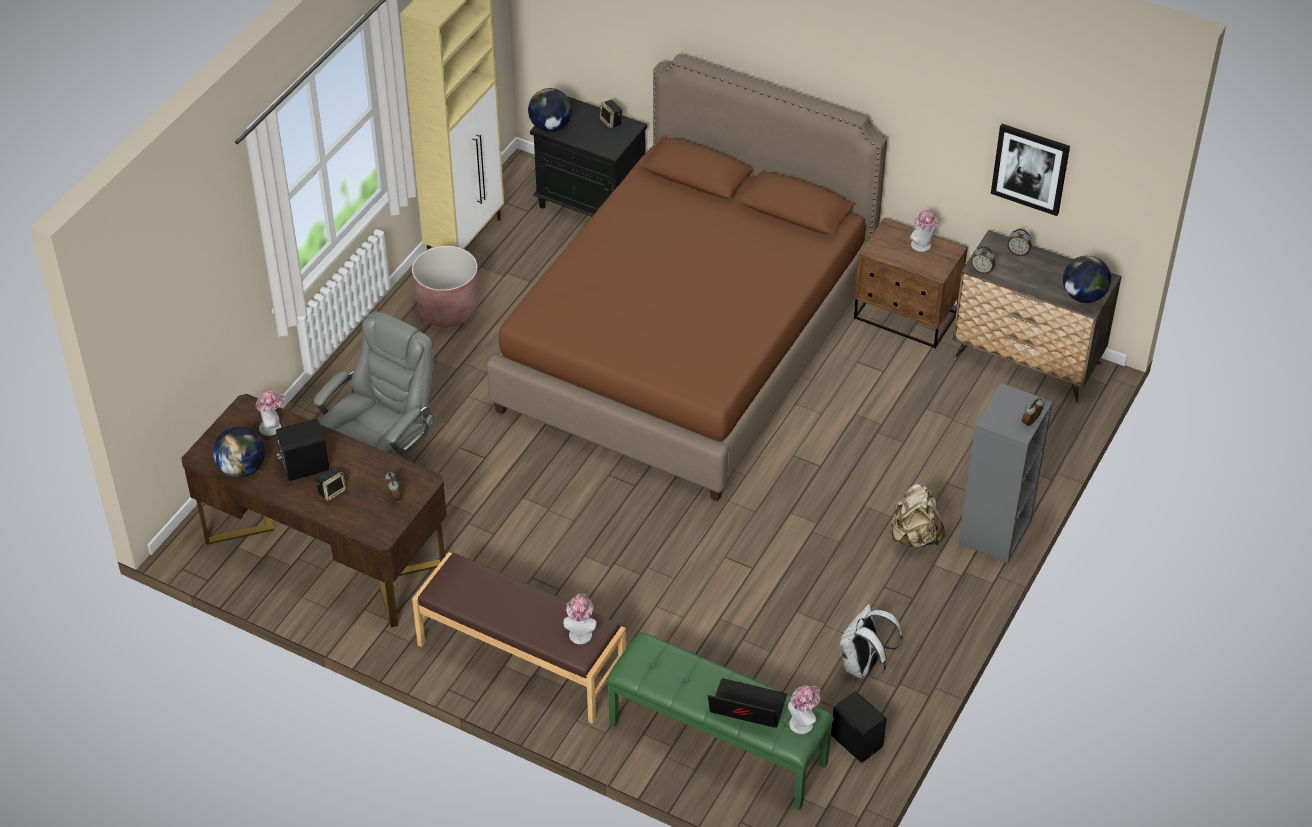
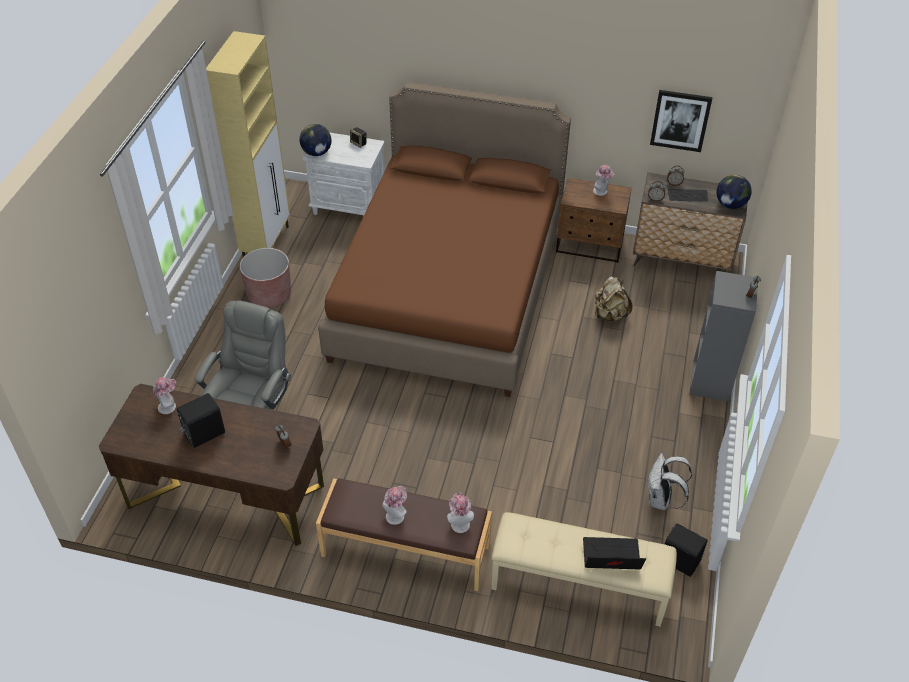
camera: 15 degrees left, 0 degrees up
(242, 468) = (152, 445): globe -> none
(332, 491) = (232, 449): speaker -> none
(592, 204) = (349, 207): black nightstand -> white nightstand
(716, 744) = (578, 586): green bench -> beige bench
(803, 722) = (658, 559): hat -> hat (396, 514)
(914, 537) = (657, 395): beige backpack -> beige backpack (609, 315)
(1029, 273) = (687, 196): none -> keyboard

